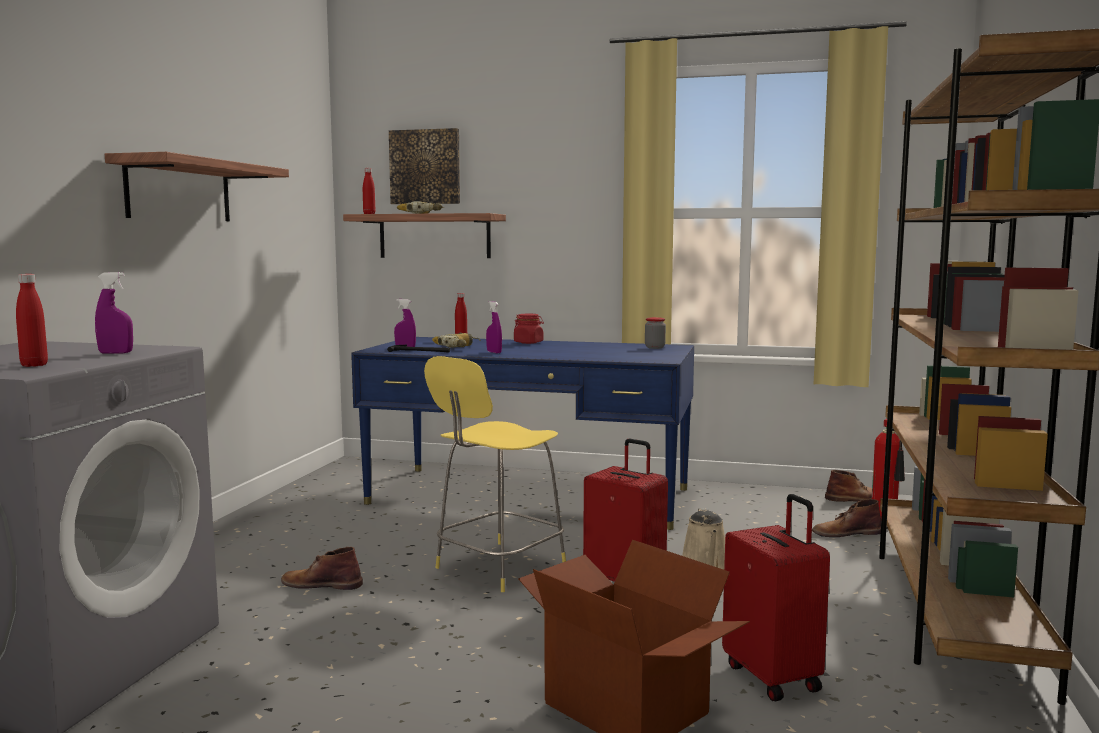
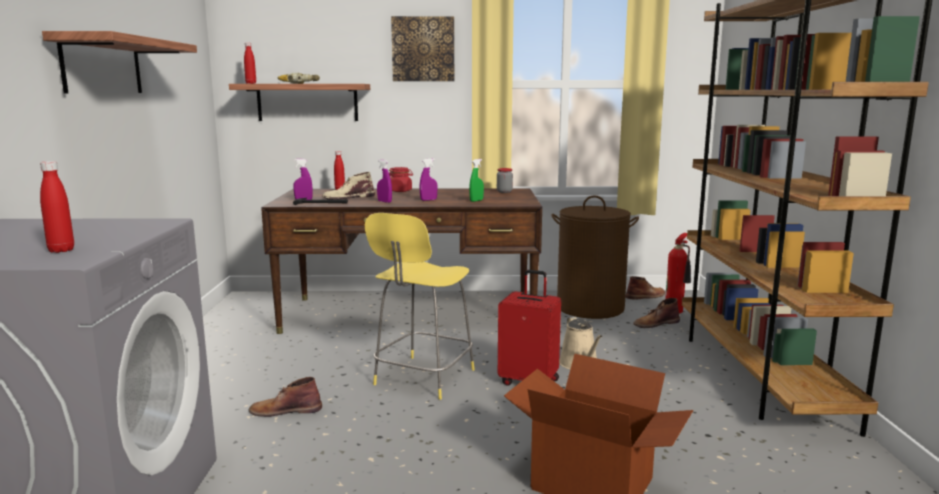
camera: 15 degrees left, 5 degrees up
(115, 353) = (120, 230): purple spray bottle -> purple spray bottle (428, 200)
(425, 167) = (297, 42): picture -> picture (423, 49)
(459, 346) = (348, 197): power drill -> beige boot
(529, 496) = (410, 314): blue desk -> brown desk
(605, 355) = (476, 200): none -> green spray bottle
(767, 506) = (590, 307): none -> brown laundry basket
(774, 677) = (677, 443): red suitcase -> none

